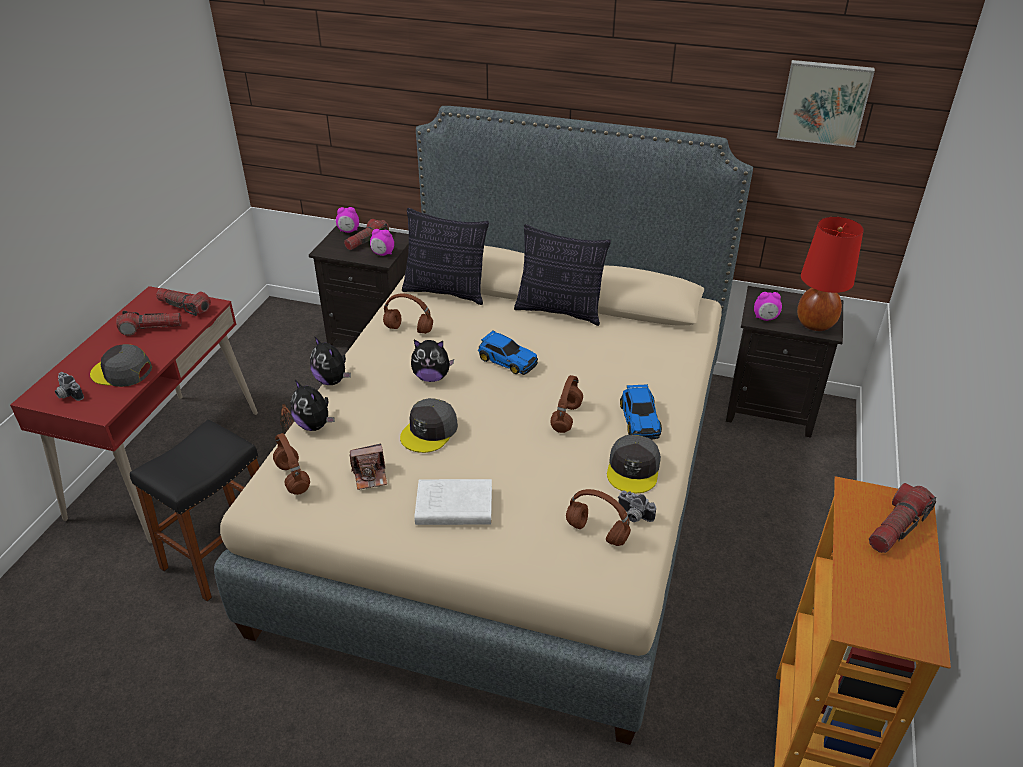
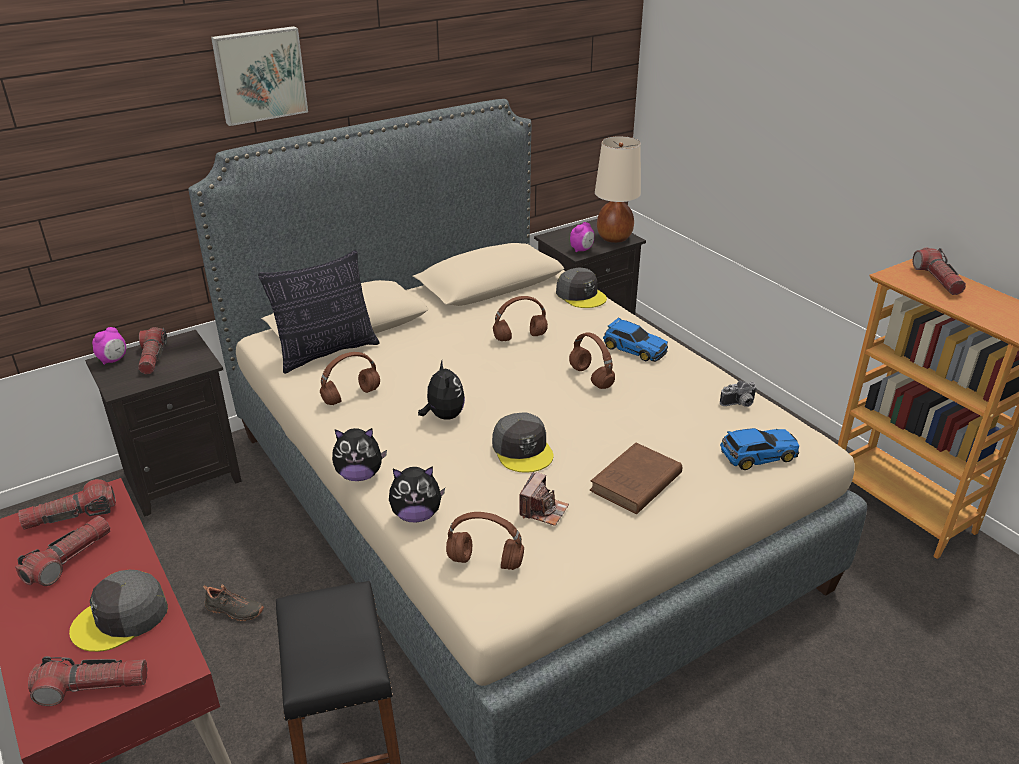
camera: 50 degrees left, 5 degrees down
(68, 395) = (92, 687): camera -> flashlight
(383, 254) = (193, 359): alarm clock -> none
(431, 377) = (443, 416): plush toy -> plush toy turned 60 degrees counterclockwise
(452, 506) = (634, 484): white book -> brown book
(507, 360) = (476, 368): toy car -> toy car (756, 455)
(559, 311) = (448, 315): pillow -> none
(595, 532) = (740, 429): brown headphones -> brown headphones (519, 338)
(633, 469) = (688, 379): grey cap -> grey cap (581, 295)
(814, 323) = (613, 238): red table lamp -> beige table lamp
(824, 102) = (562, 44): picture -> picture (259, 75)

